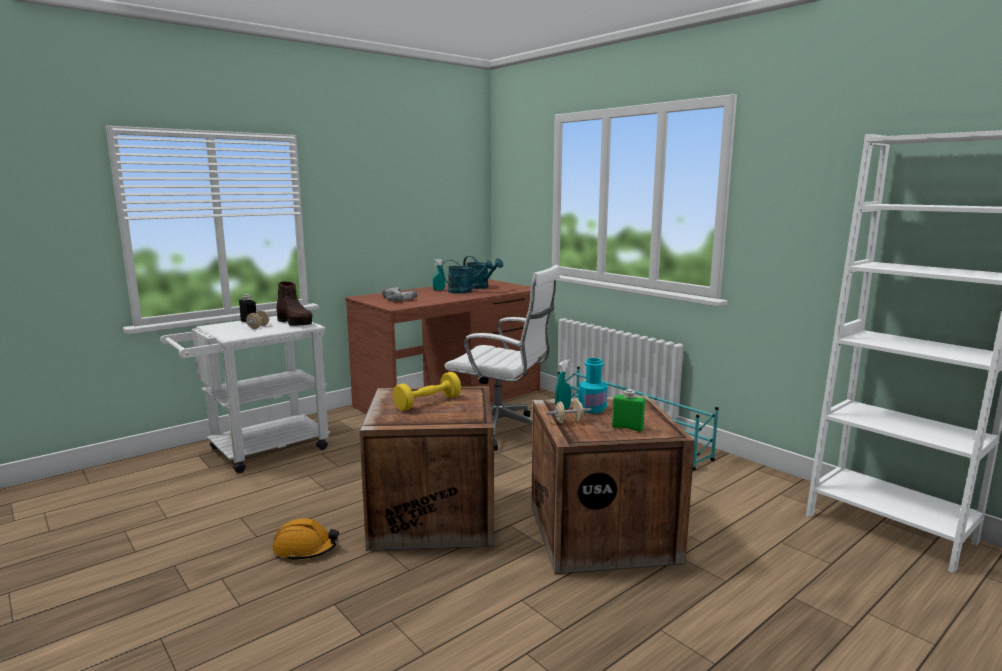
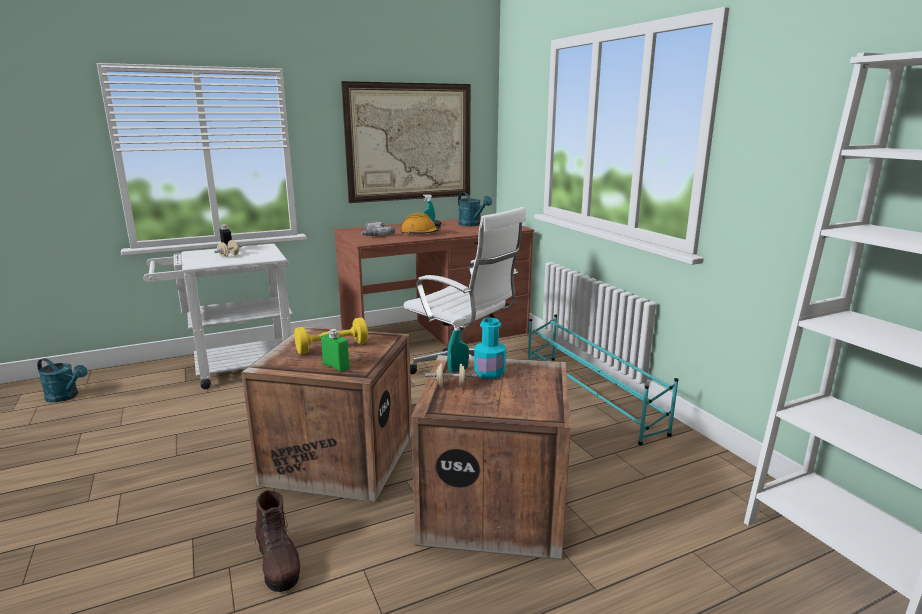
camera: 15 degrees right, 5 degrees up
(295, 323) = (265, 253): brown boot -> brown boot (278, 564)
(305, 549) = (206, 475): orange hard hat -> orange hard hat (420, 233)
(414, 208) = (409, 142): none -> picture
(465, 291) = (451, 229): turquoise watering can -> turquoise watering can (66, 397)
(627, 428) = (507, 402): green bottle -> green bottle (336, 366)

